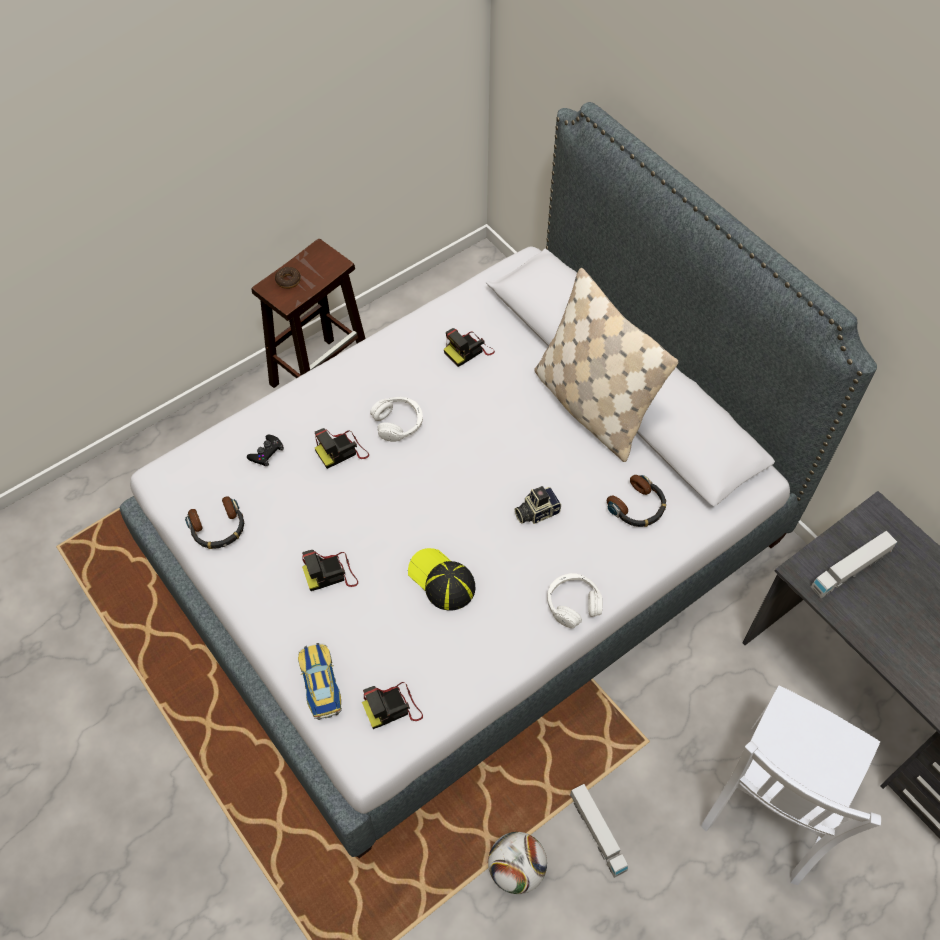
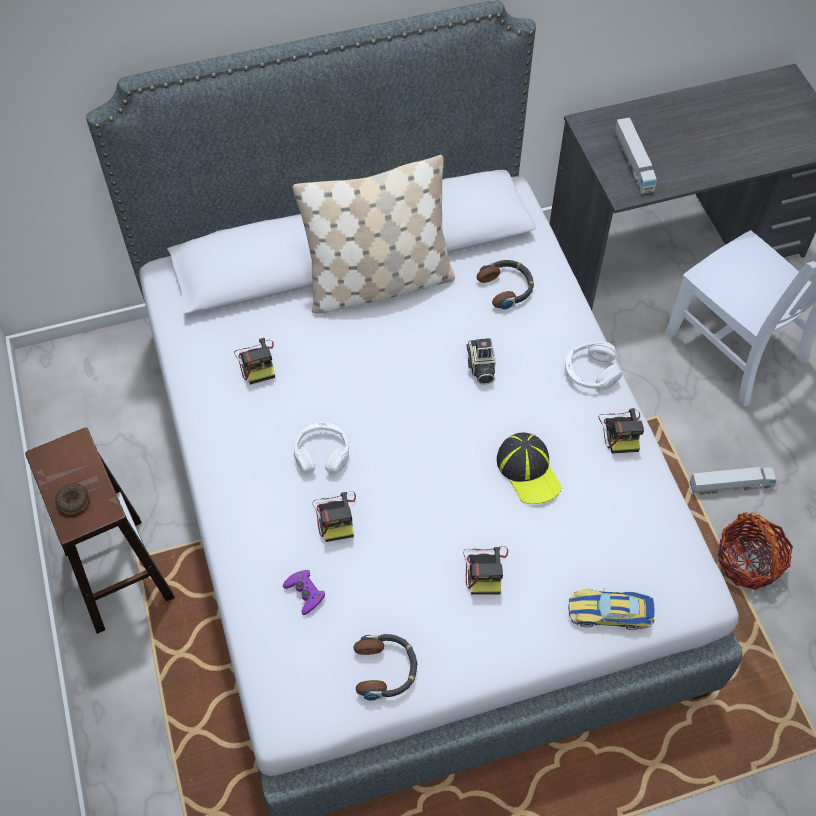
camera: 70 degrees left, 0 degrees up
(266, 453) = (305, 593): black game controller -> purple game controller
(393, 708) = (654, 554): camera -> camera (621, 431)
(441, 580) = (528, 471): cap -> cap turned 90 degrees counterclockwise
(516, 869) = (748, 562): football -> basket

